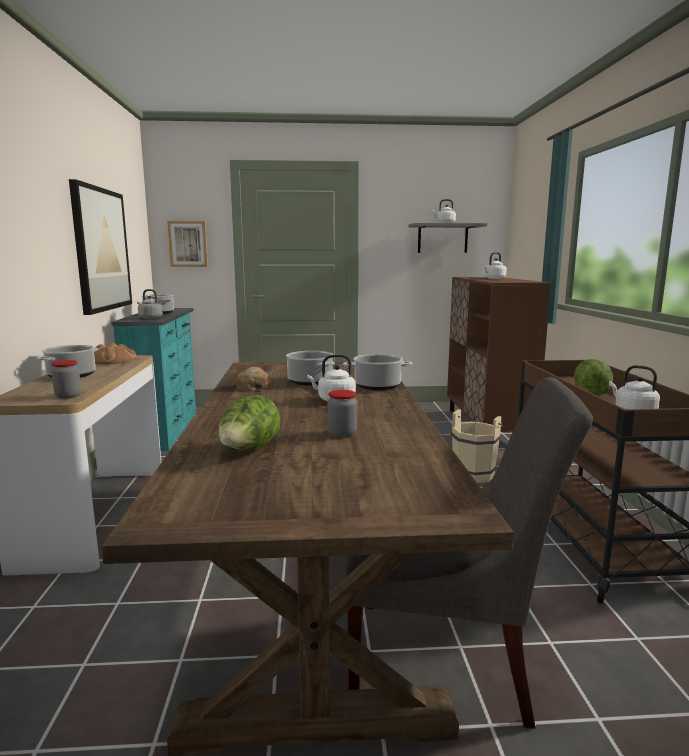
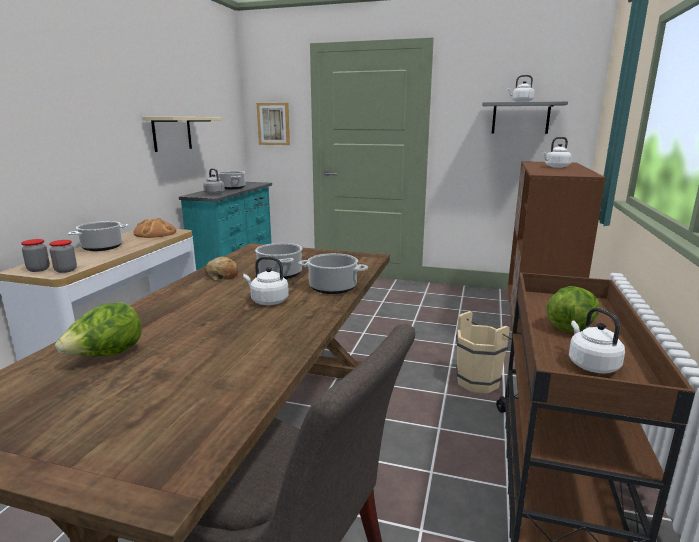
camera: 20 degrees right, 5 degrees up
(101, 249) = (172, 133): picture -> beige shelf
(342, 433) = (213, 347): jar -> jar (38, 269)

